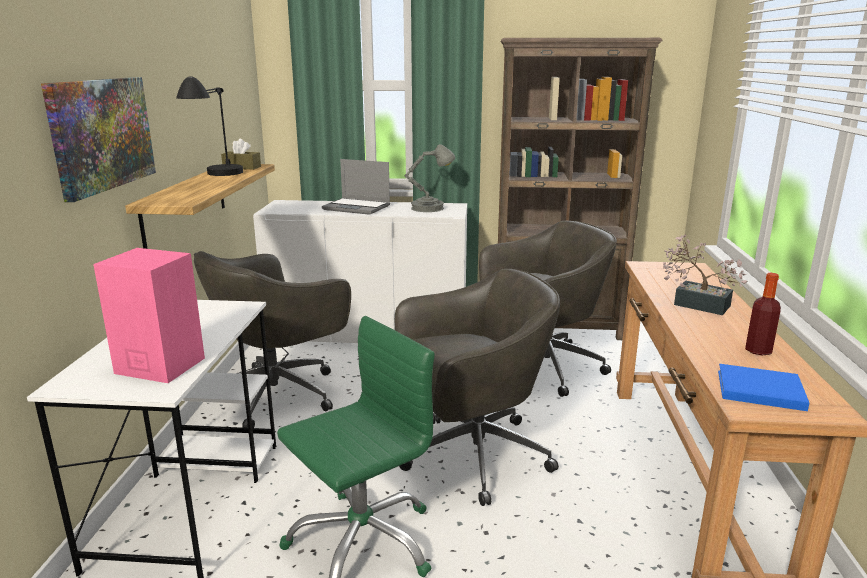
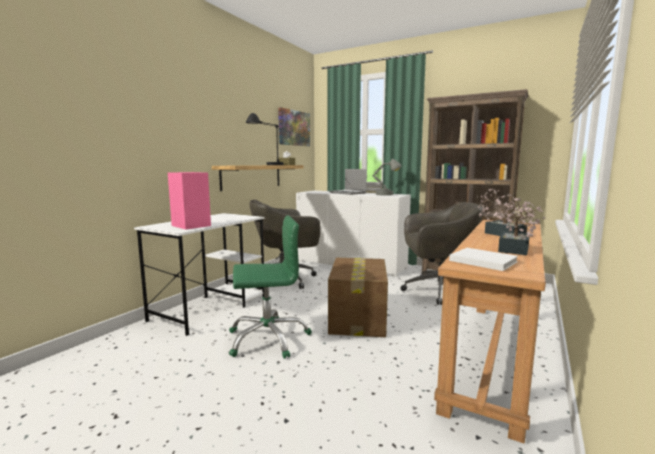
camera: 25 degrees right, 10 degrees down
(101, 134) = (202, 131): picture -> picture (294, 128)
(471, 456) = (358, 319): grey office chair -> cardboard box
(757, 389) = (481, 261): blue book -> white book
(758, 351) = (512, 250): bottle -> potted plant

